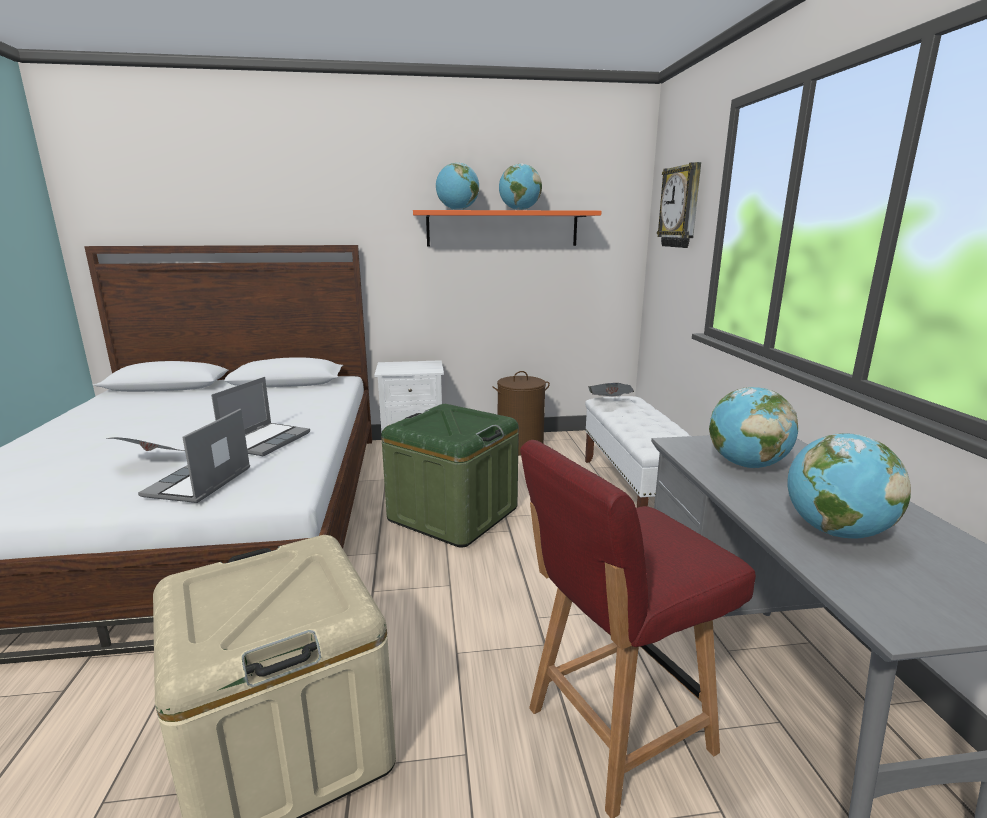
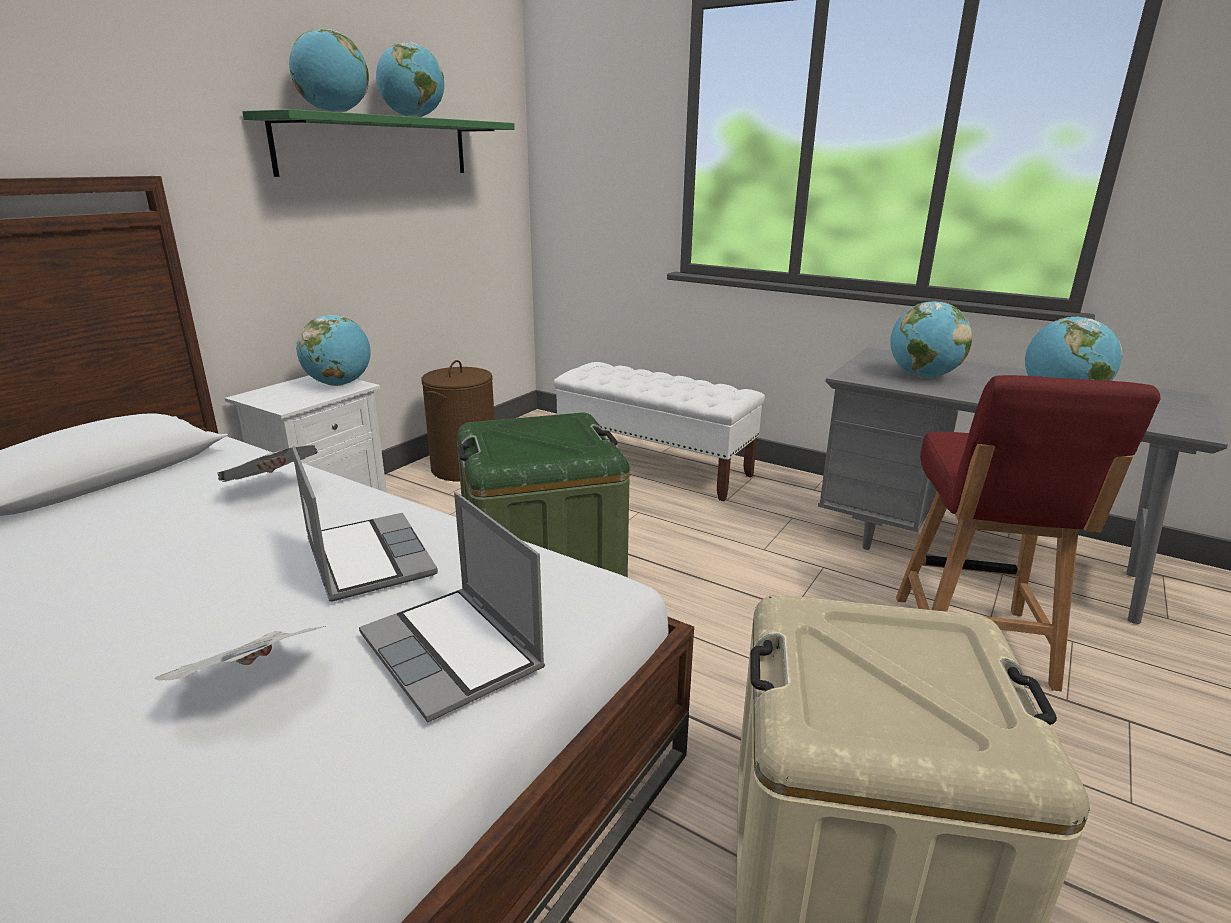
camera: 50 degrees left, 5 degrees up
(429, 367) = (339, 384): none -> globe
(502, 228) = (377, 146): orange shelf -> green shelf
(610, 402) = (591, 373): newspaper -> newspaper (272, 488)
(681, 207) = (604, 122): wall clock -> none

